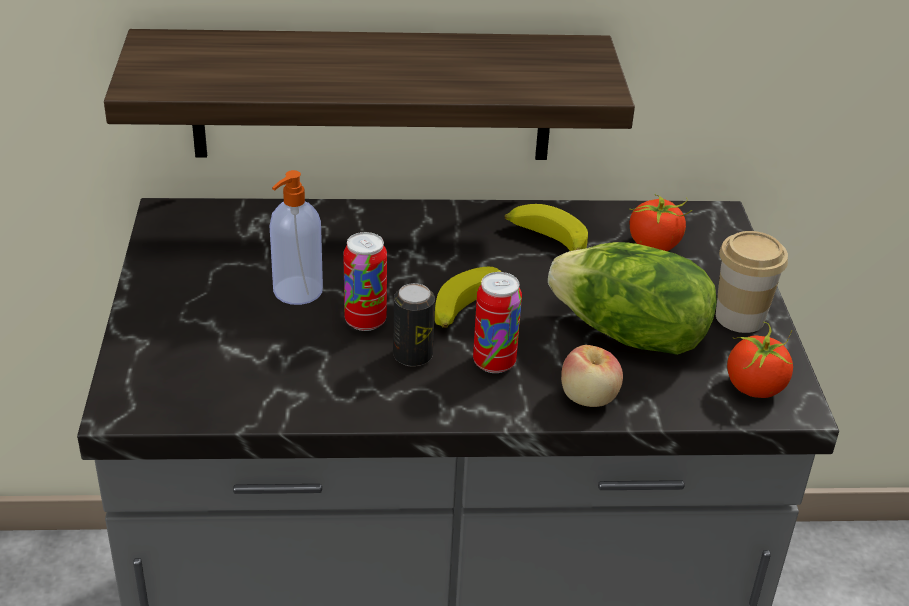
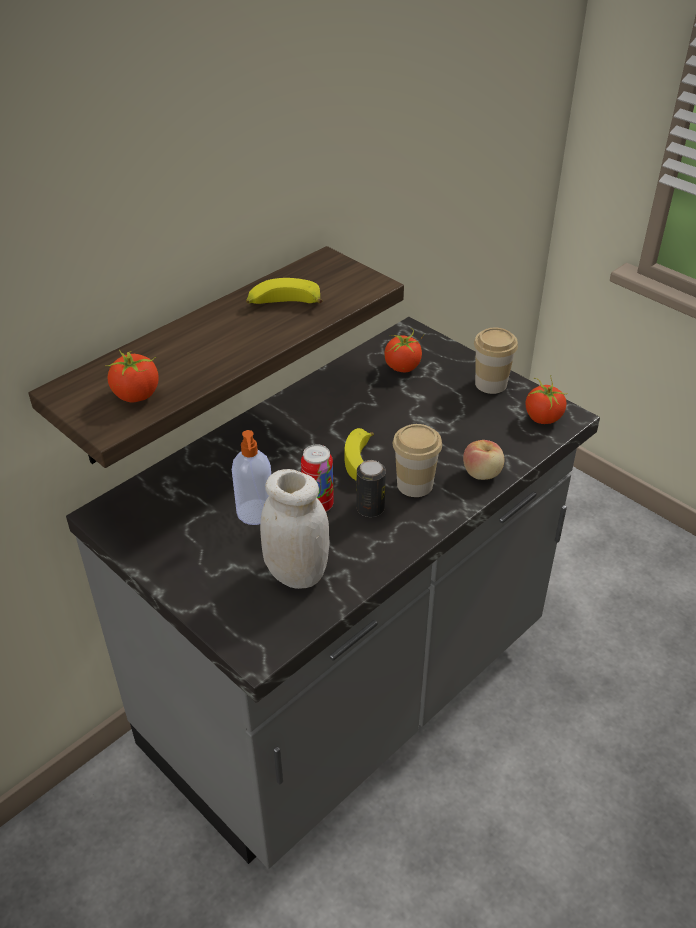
camera: 40 degrees left, 5 degrees up
(205, 73) = (137, 395): none -> tomato
(255, 366) = (296, 573): none -> white jar
(494, 363) = (414, 484): can -> cup
(545, 239) = (345, 396): banana -> banana (283, 304)
(629, 335) = (456, 426): lettuce -> none

